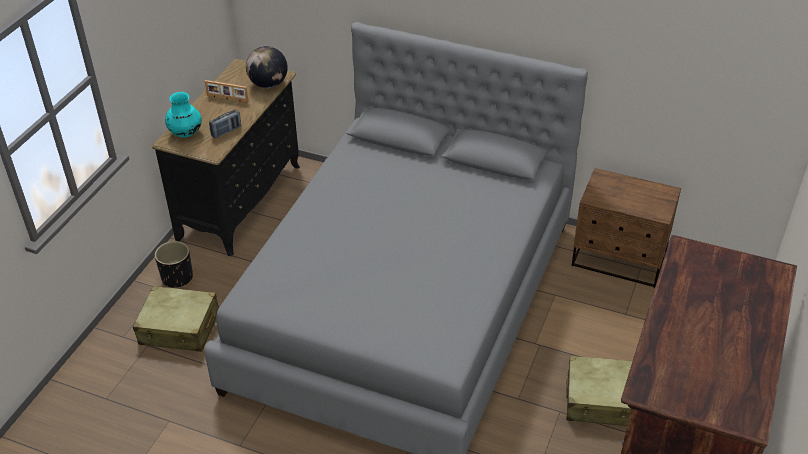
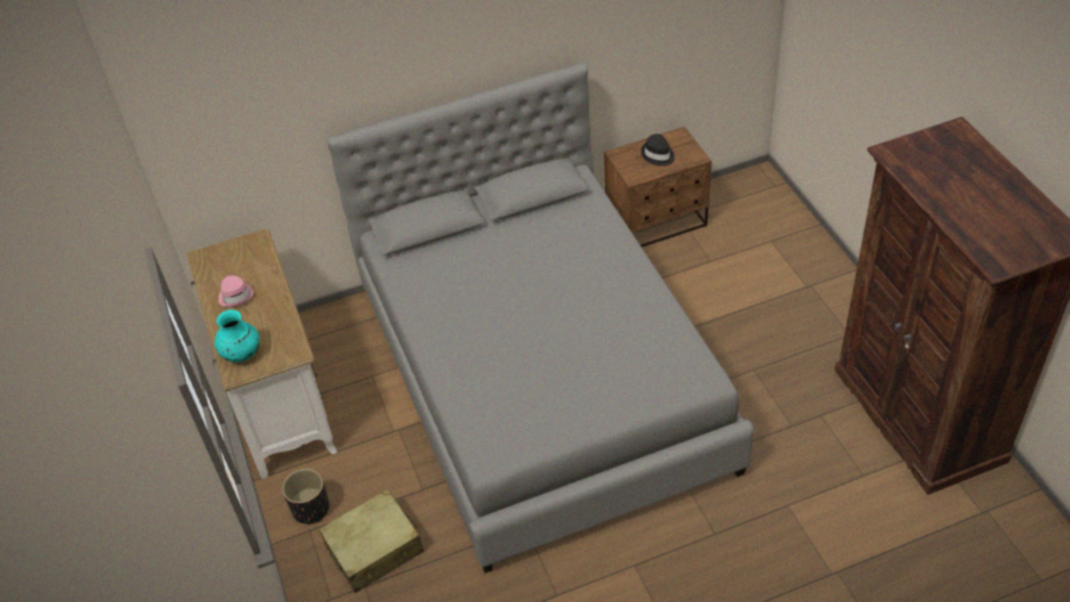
camera: 40 degrees left, 5 degrees up
(226, 131) = (281, 325): radio -> none
(227, 99) = (236, 295): picture frame -> pink hat
(242, 202) = (280, 398): black dresser -> white dresser
(268, 84) = (257, 256): globe -> none
(603, 400) = (771, 338): beige suitcase -> none
(632, 194) = (658, 155): none -> black hat

